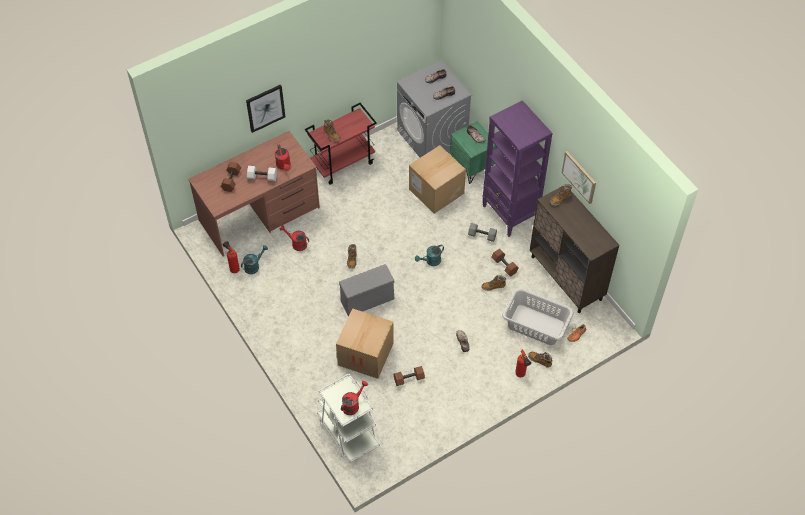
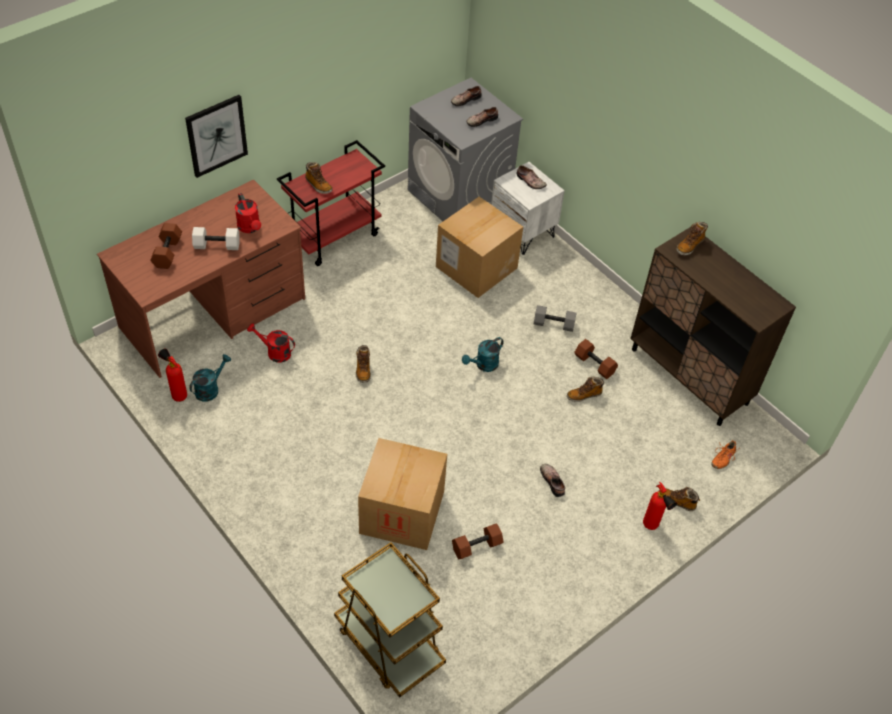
camera: 10 degrees left, 5 degrees down
(348, 432) = (389, 644): white cart -> brown cart
(353, 405) = (403, 596): red watering can -> none
(366, 300) = (393, 429): grey storage box -> none
(472, 166) = (523, 231): green nightstand -> white nightstand
(510, 214) = (589, 292): purple bookcase -> none
(536, 325) = (659, 449): grey laundry basket -> none
(579, 177) = (721, 207): picture -> none

